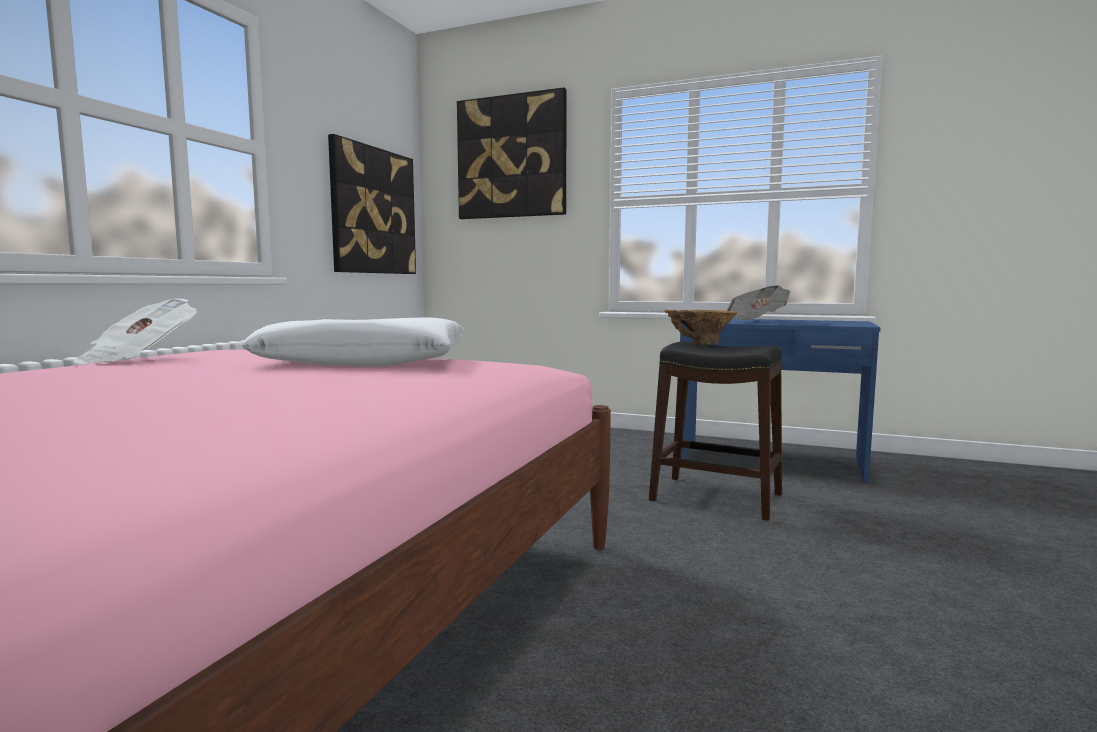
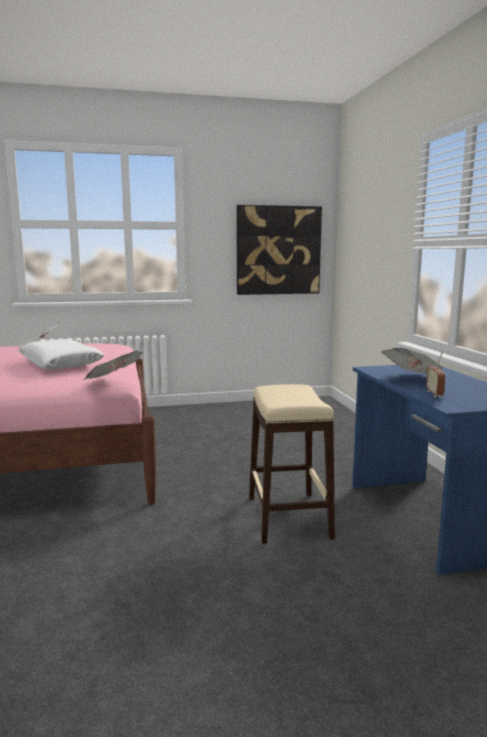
camera: 55 degrees right, 5 degrees up
(511, 157) = (372, 200): picture -> none
(555, 359) = (114, 381): none -> newspaper
(699, 343) = (286, 389): brown vase -> none
(716, 497) = (287, 517): black stool -> beige stool
(815, 323) = (434, 394): none -> radio

